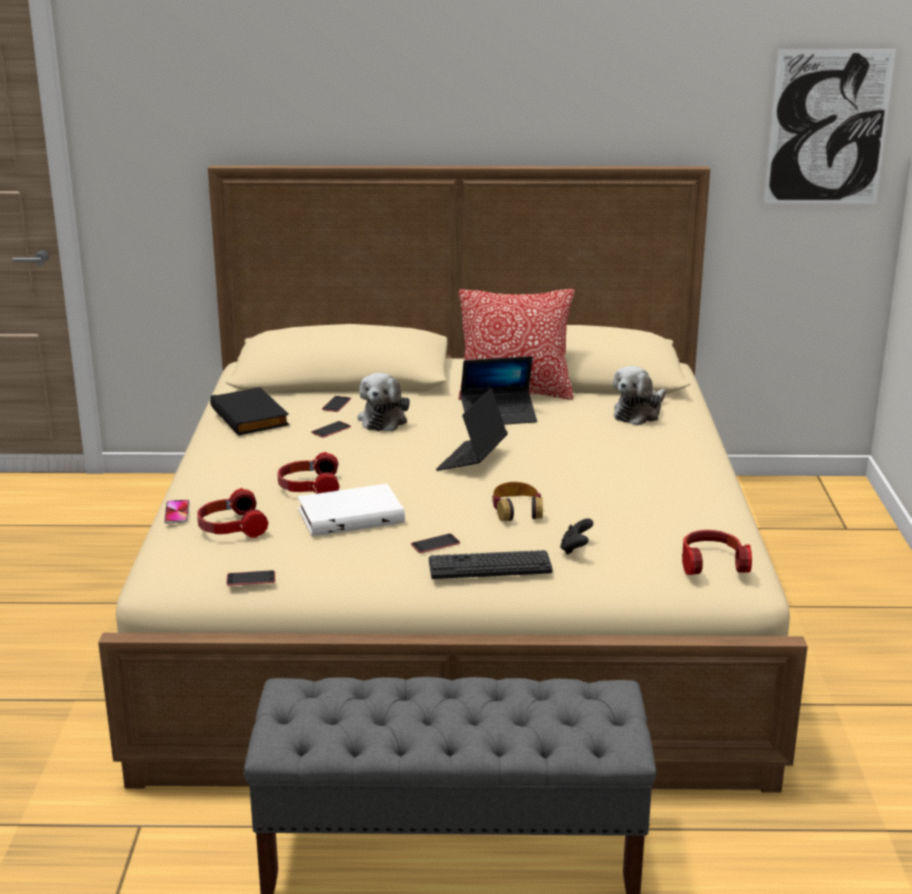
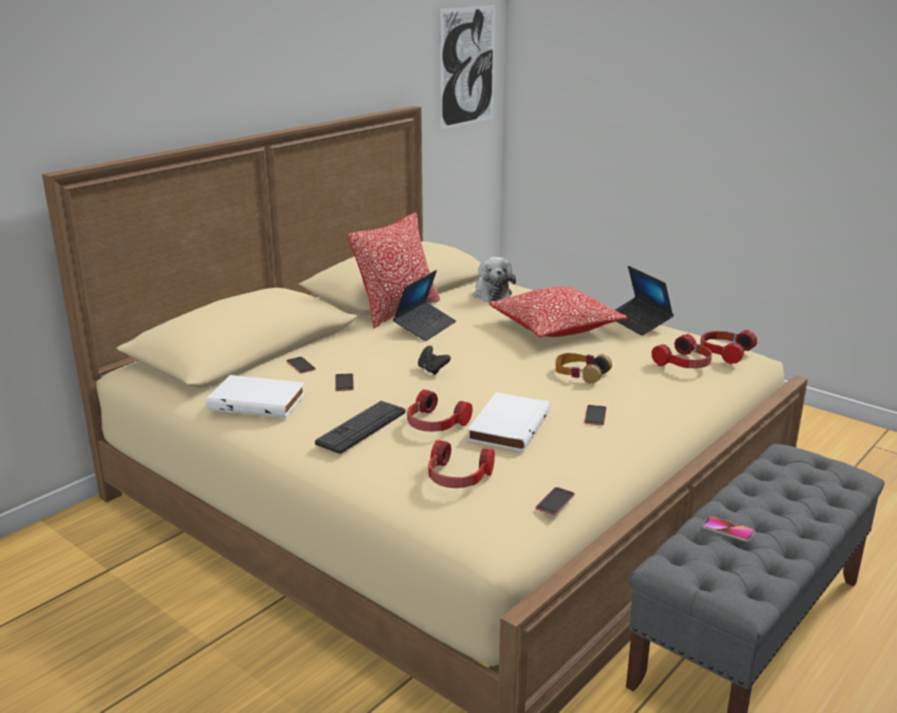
camera: 50 degrees left, 0 degrees up
(177, 513) = (388, 492): phone -> phone (728, 530)
(251, 416) = (258, 401): black book -> white book
(384, 419) = (360, 360): plush toy -> none
(472, 460) = (482, 359): laptop -> laptop (638, 322)
(490, 566) = (652, 411): keyboard -> keyboard (361, 428)
(575, 549) = (661, 378): black game controller -> black game controller (432, 370)
(608, 465) = (555, 327): none -> pillow
(634, 550) = (684, 364): none -> headphones

